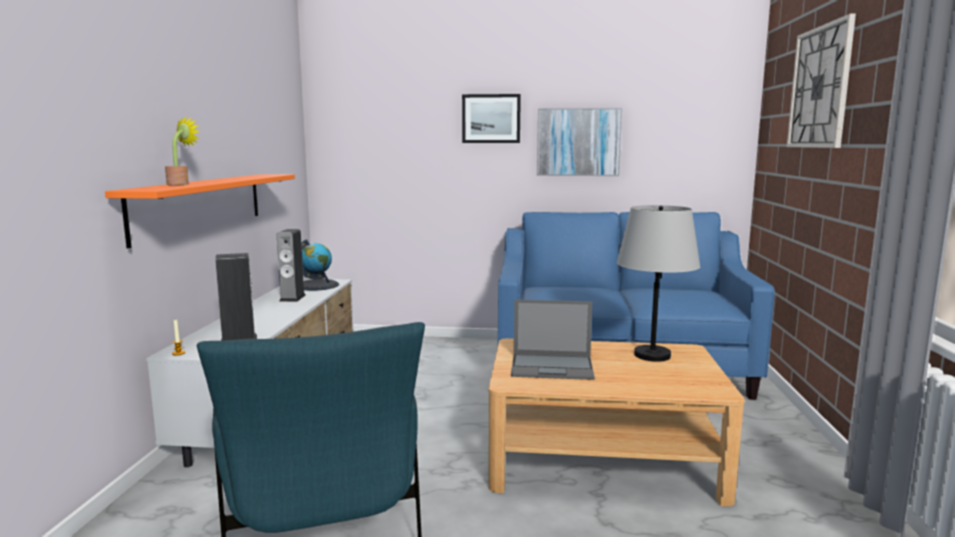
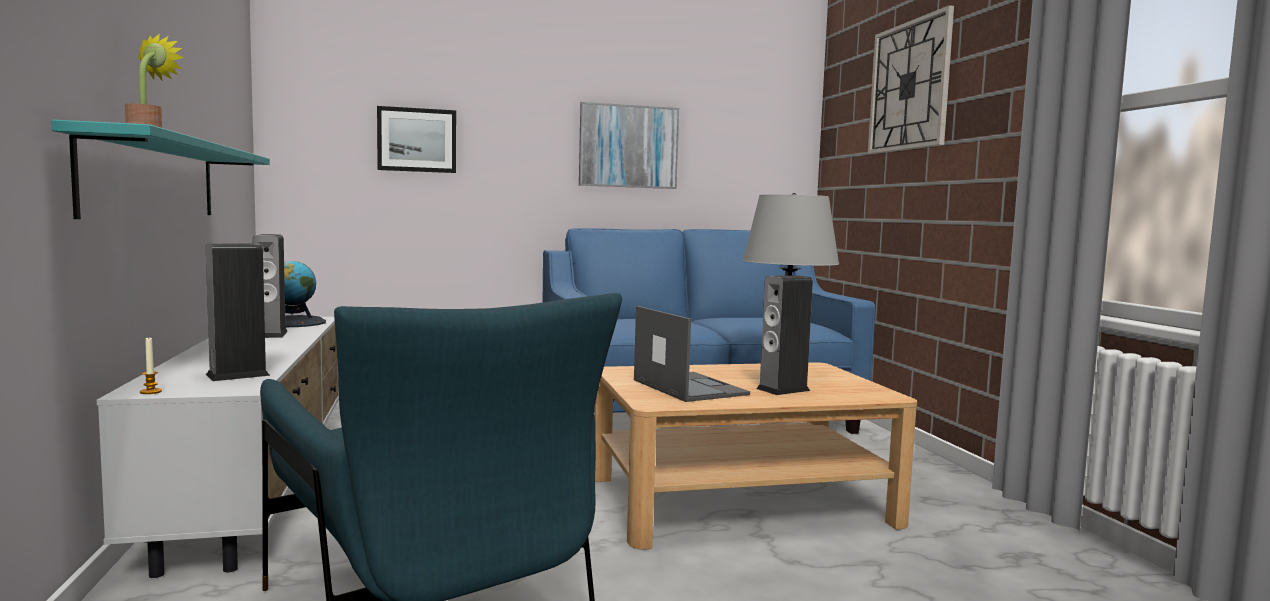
camera: 20 degrees left, 5 degrees down
(201, 205) = (154, 179): orange shelf -> turquoise shelf
(491, 118) = (521, 111): picture -> picture (417, 140)
(553, 367) = (688, 387): laptop -> laptop turned 105 degrees counterclockwise
(630, 376) = (783, 389): none -> speaker

